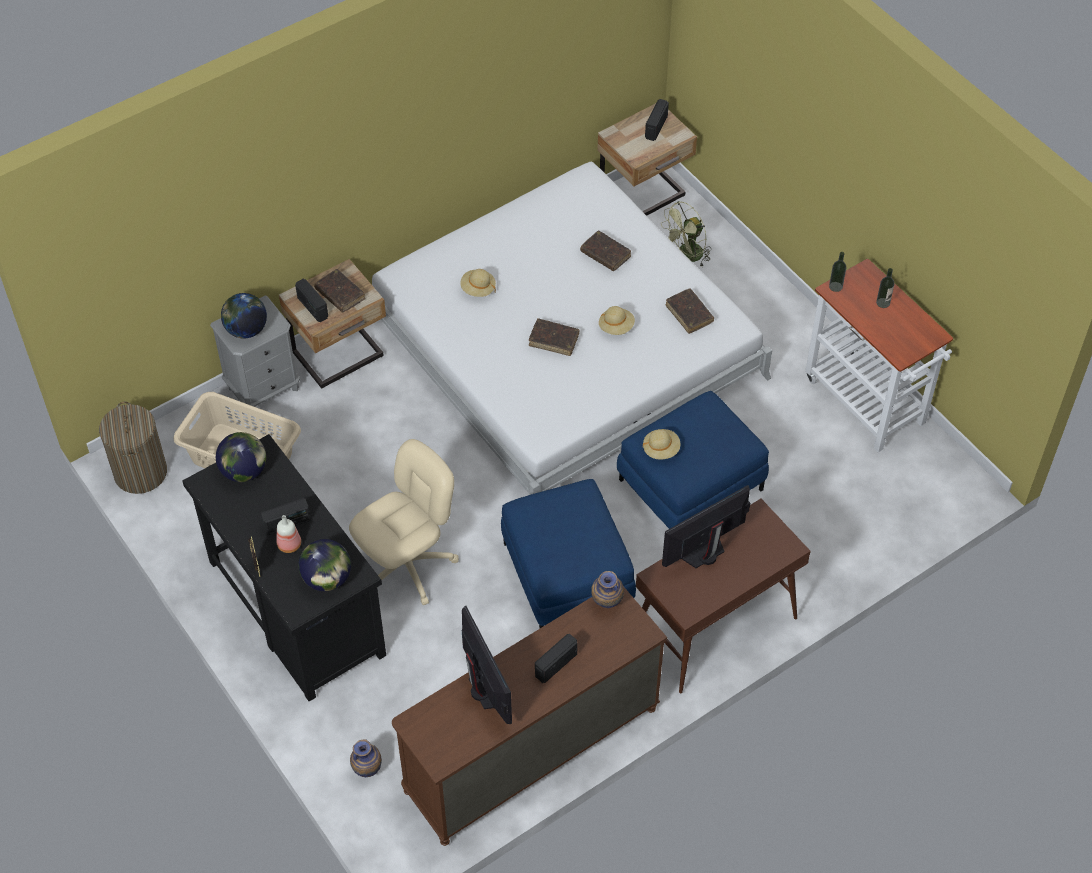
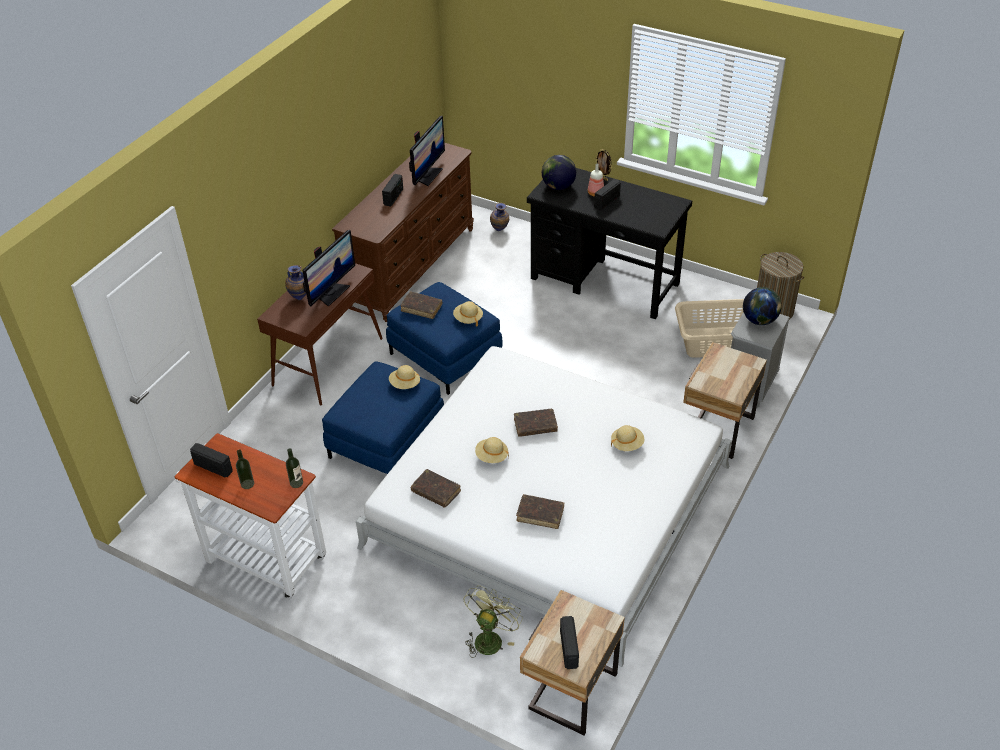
camera: 155 degrees right, 10 degrees down
(244, 471) = (659, 215): globe -> none
(312, 307) = (732, 359): radio -> radio (213, 467)
(340, 294) = (721, 376): brown book -> brown book (421, 308)
(407, 565) = (555, 324): beige office chair -> none
(485, 690) = (427, 175): monitor -> monitor turned 105 degrees counterclockwise
(541, 512) = (468, 319): none -> beige hat
(606, 604) = (379, 230): vase -> vase (300, 298)

